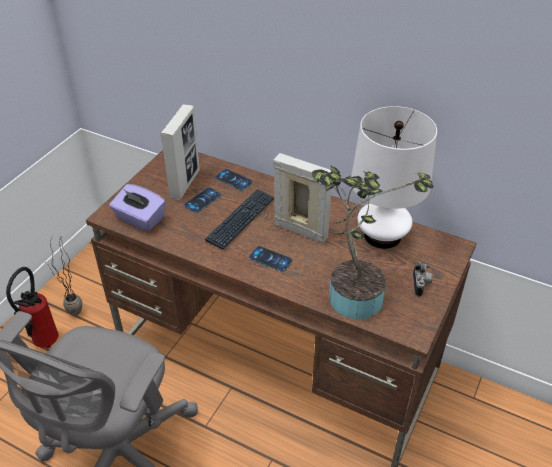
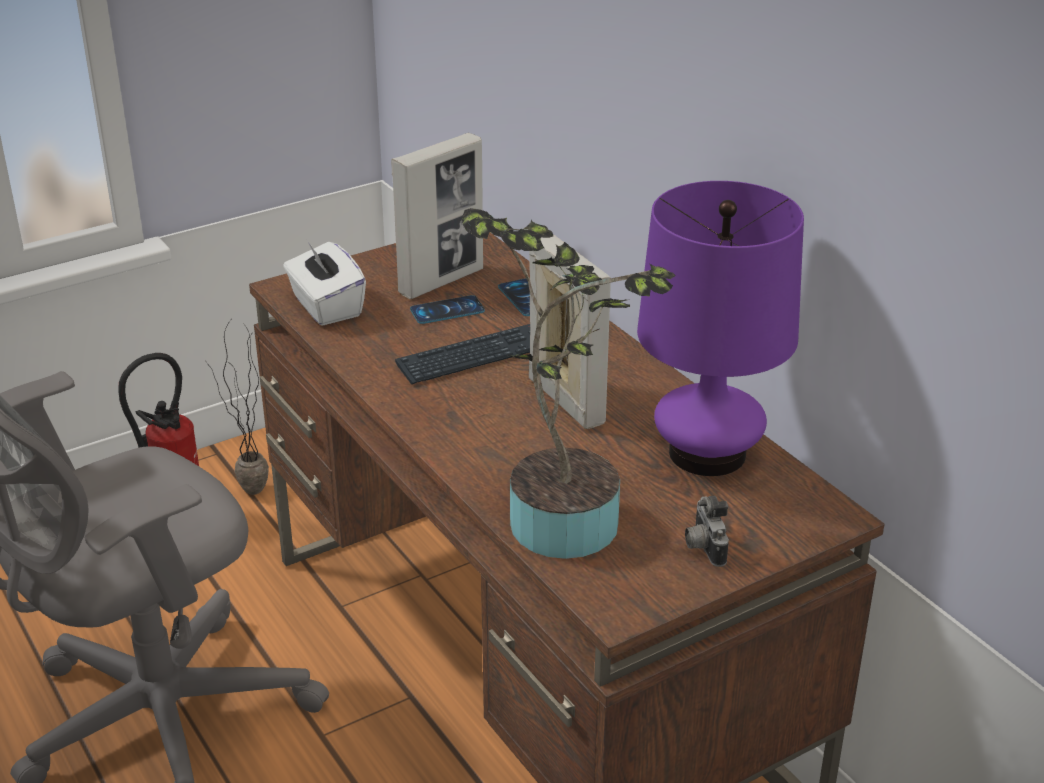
camera: 30 degrees right, 10 degrees down
(140, 219) = (326, 307): purple tissue box -> white tissue box
(270, 259) = (475, 422): phone -> none
(382, 235) = (707, 453): white table lamp -> purple table lamp
(421, 285) = (703, 547): camera -> camera turned 135 degrees clockwise

